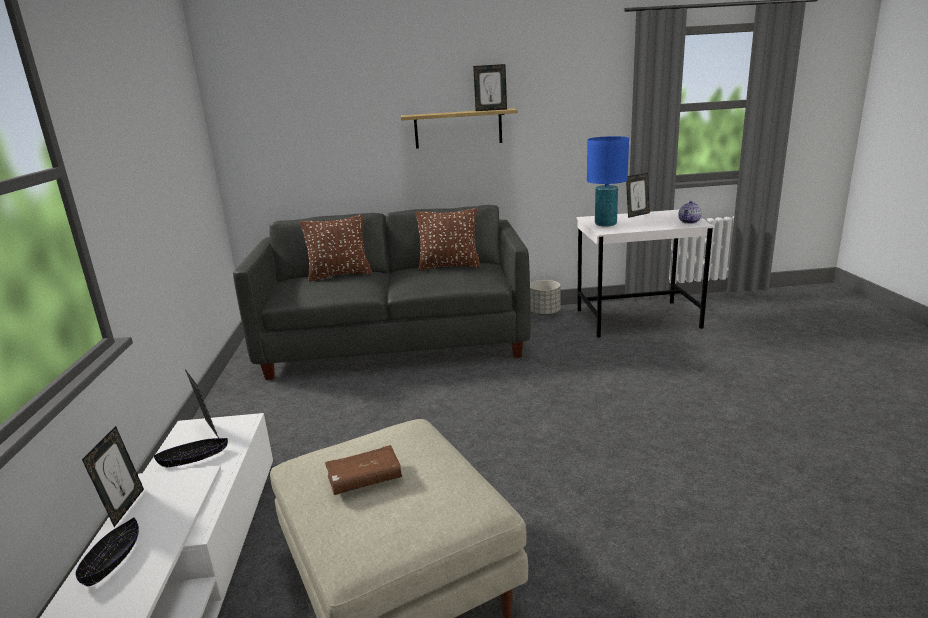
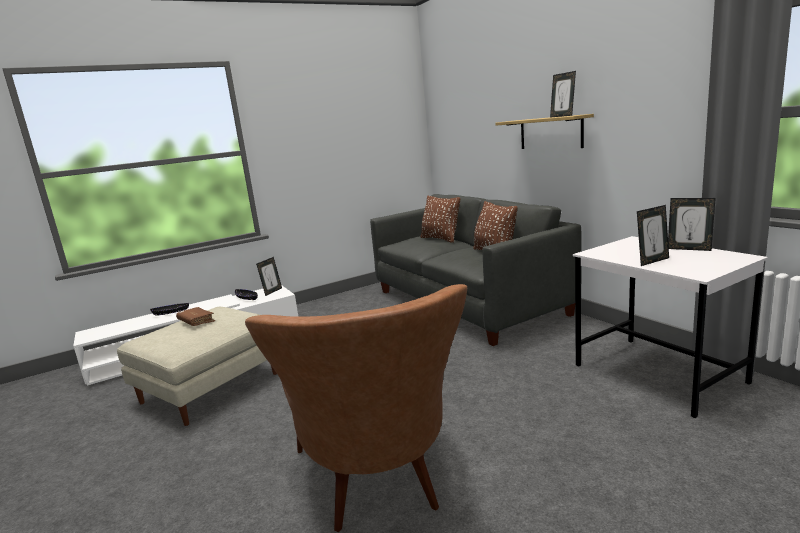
camera: 65 degrees right, 5 degrees down
(125, 507) = (205, 301): picture frame -> picture frame (652, 261)
(544, 313) = (600, 329): grey planter -> none
(605, 224) = (618, 248): blue table lamp -> none
(689, 222) = (702, 270): teapot -> none
(740, 465) = (381, 488): none -> brown armchair

